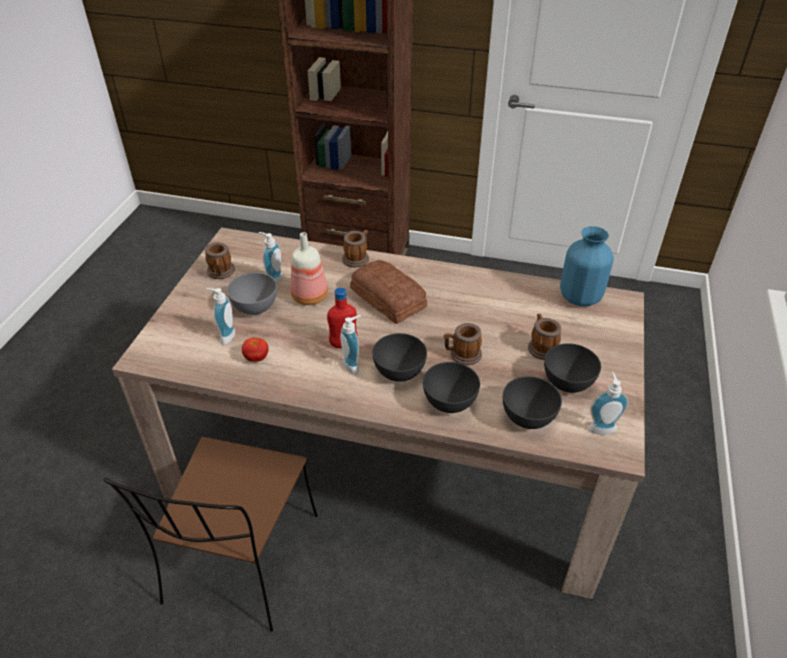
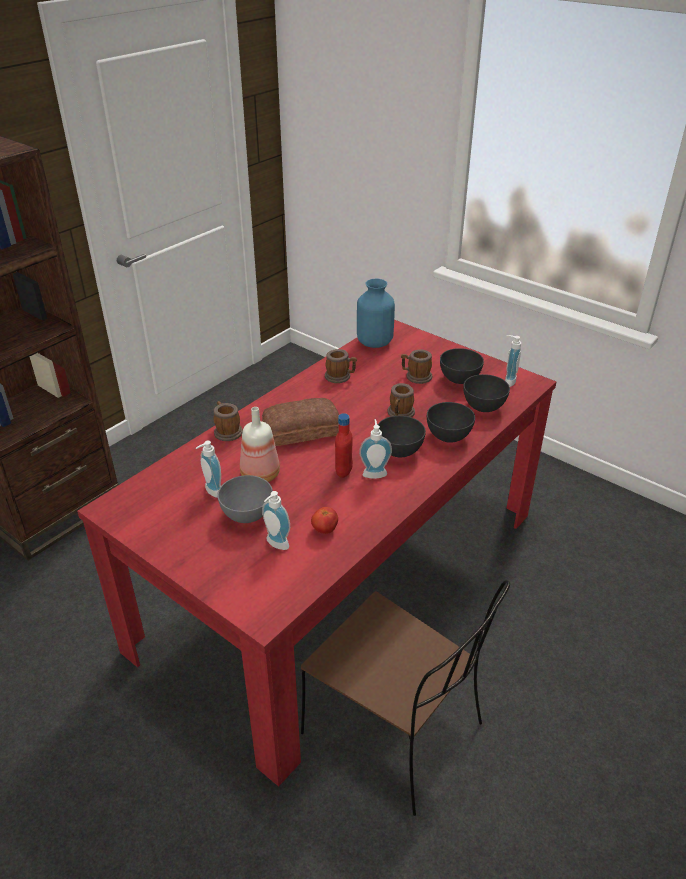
camera: 65 degrees left, 5 degrees down
(221, 273) = (166, 527): mug -> mug (340, 377)
(393, 459) = (342, 578): beige dining table -> red dining table

